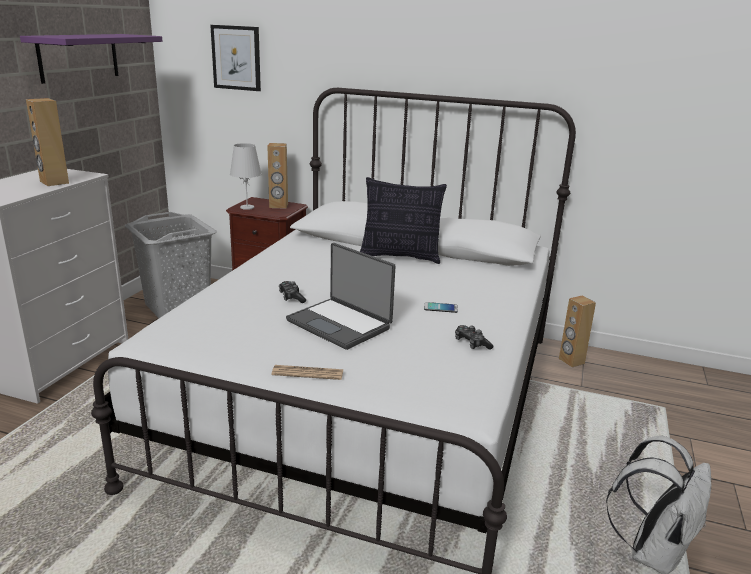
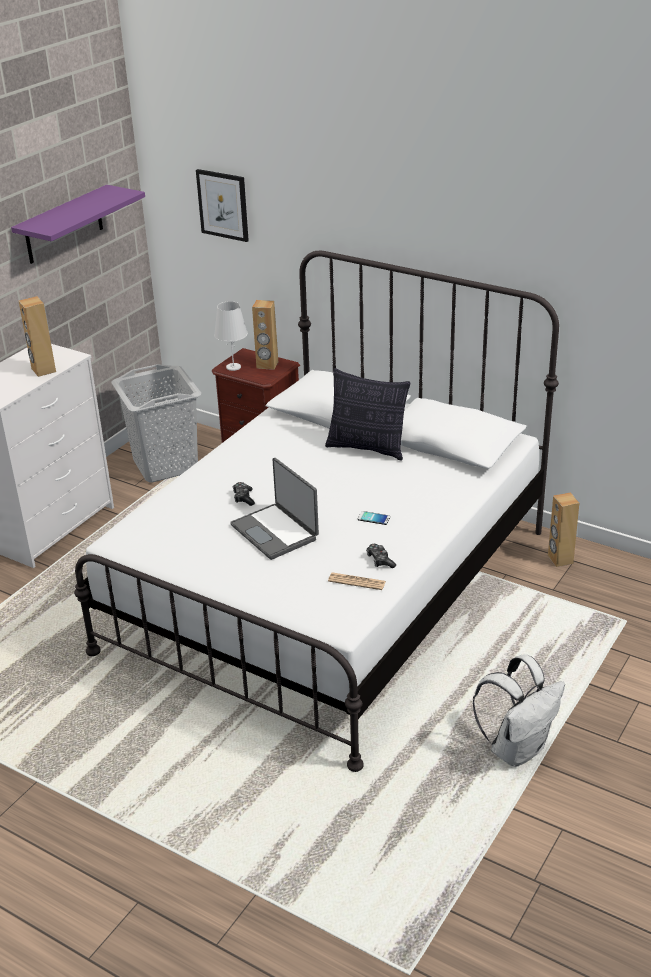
camera: 15 degrees right, 10 degrees up
(308, 373) = (232, 580): newspaper -> newspaper (357, 582)

